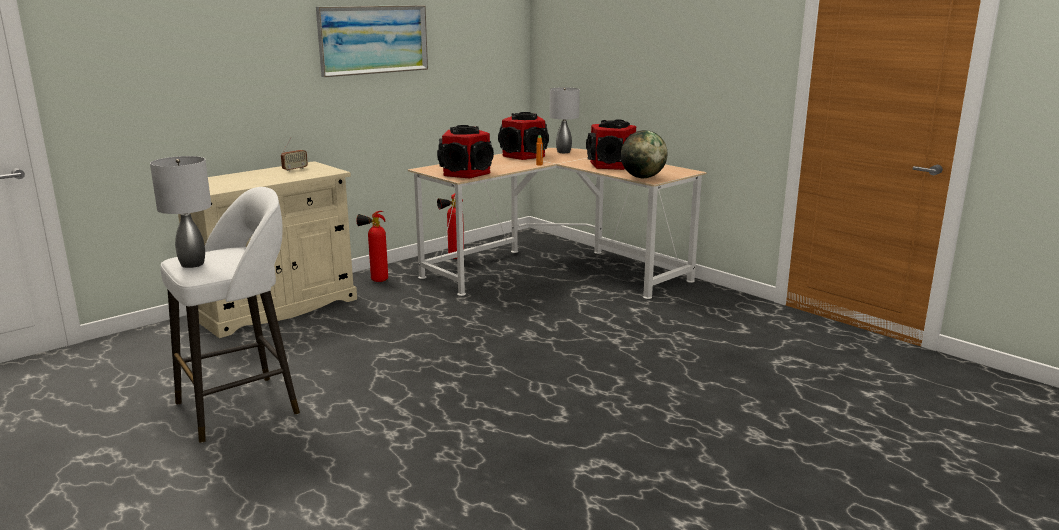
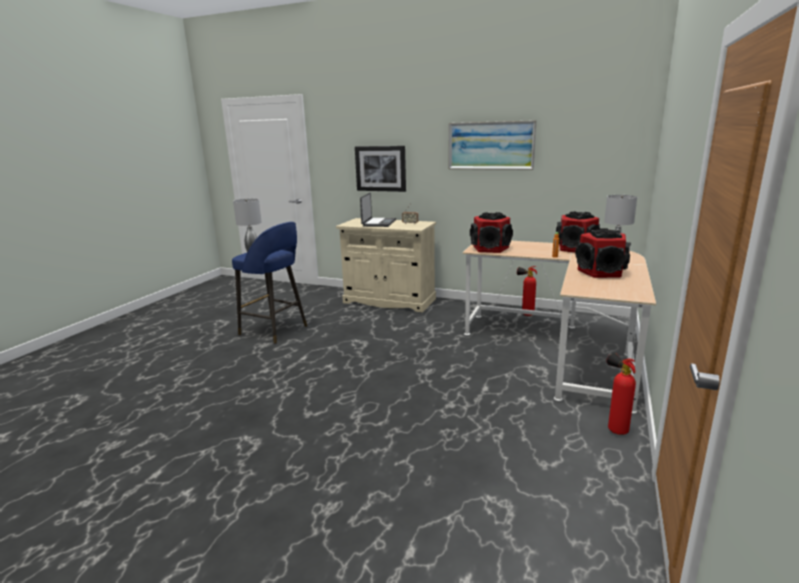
camera: 65 degrees right, 0 degrees up
(206, 86) = (380, 168): none -> picture
(241, 407) = (275, 331): white stool -> blue stool
(249, 179) = (378, 223): none -> laptop
(375, 280) = (456, 307): fire extinguisher -> fire extinguisher (614, 428)
(642, 177) = (577, 287): globe -> none

